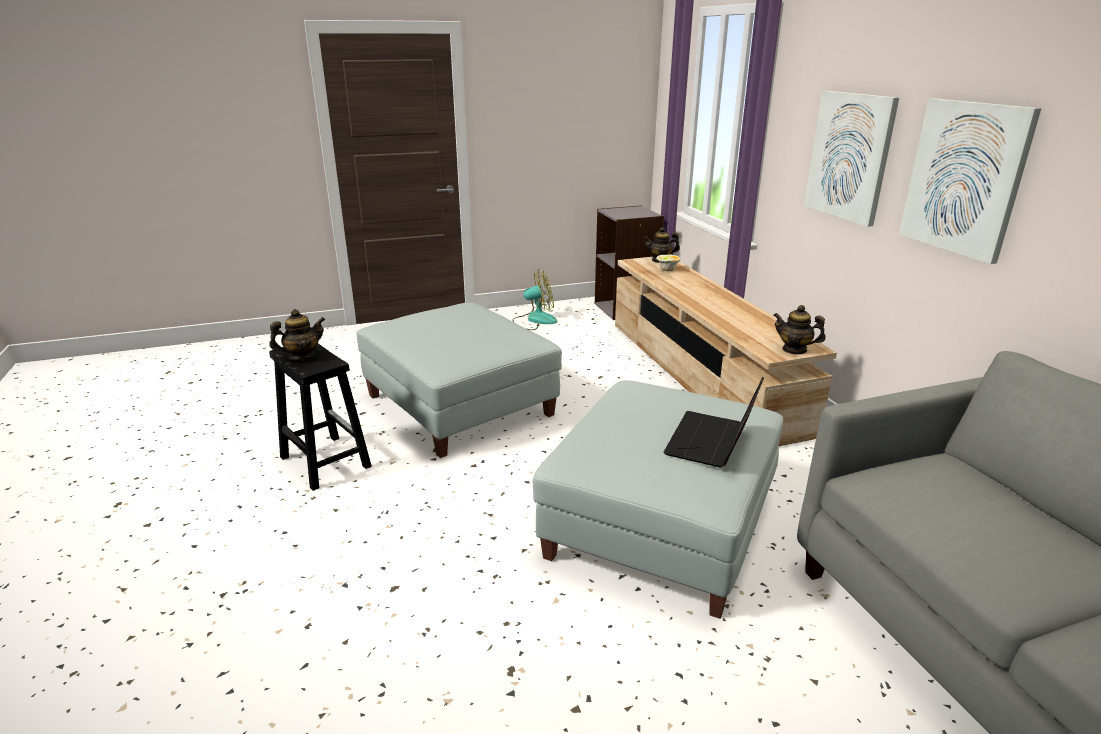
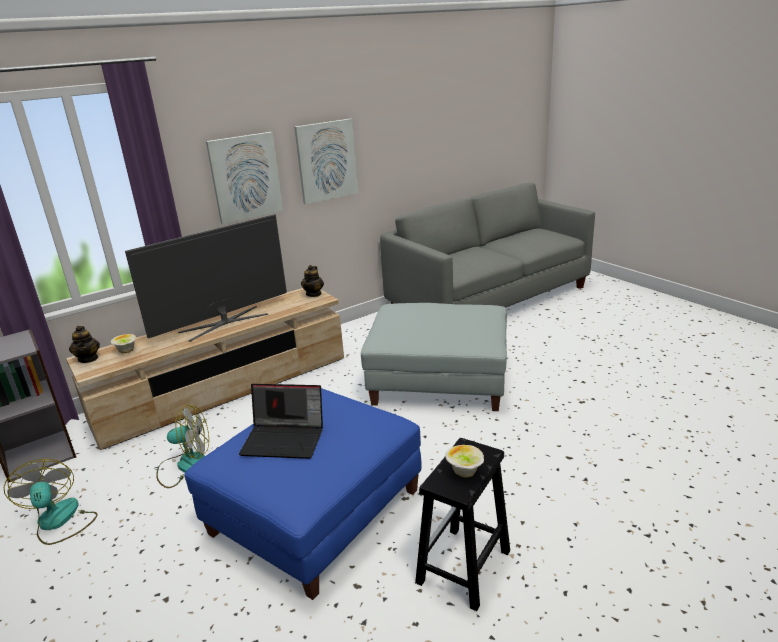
camera: 105 degrees left, 0 degrees up
(302, 357) = (464, 473): teapot -> bowl
(458, 405) = (316, 512): grey ottoman -> blue ottoman
(569, 356) = (185, 466): none -> fan
(712, 442) = (441, 310): laptop -> laptop (285, 439)
(714, 302) = (224, 323): none -> television

